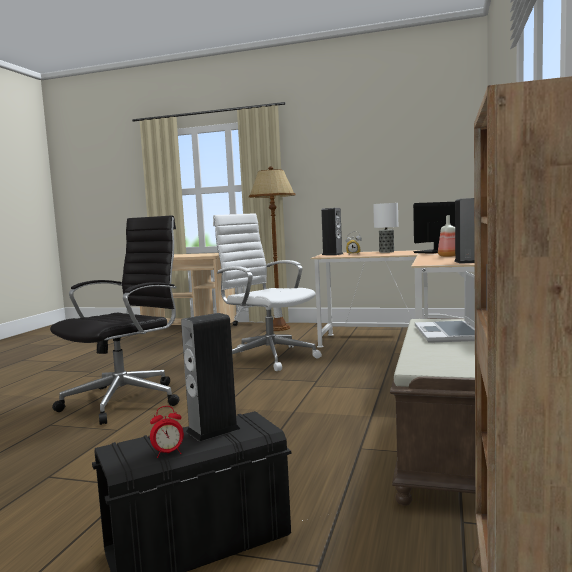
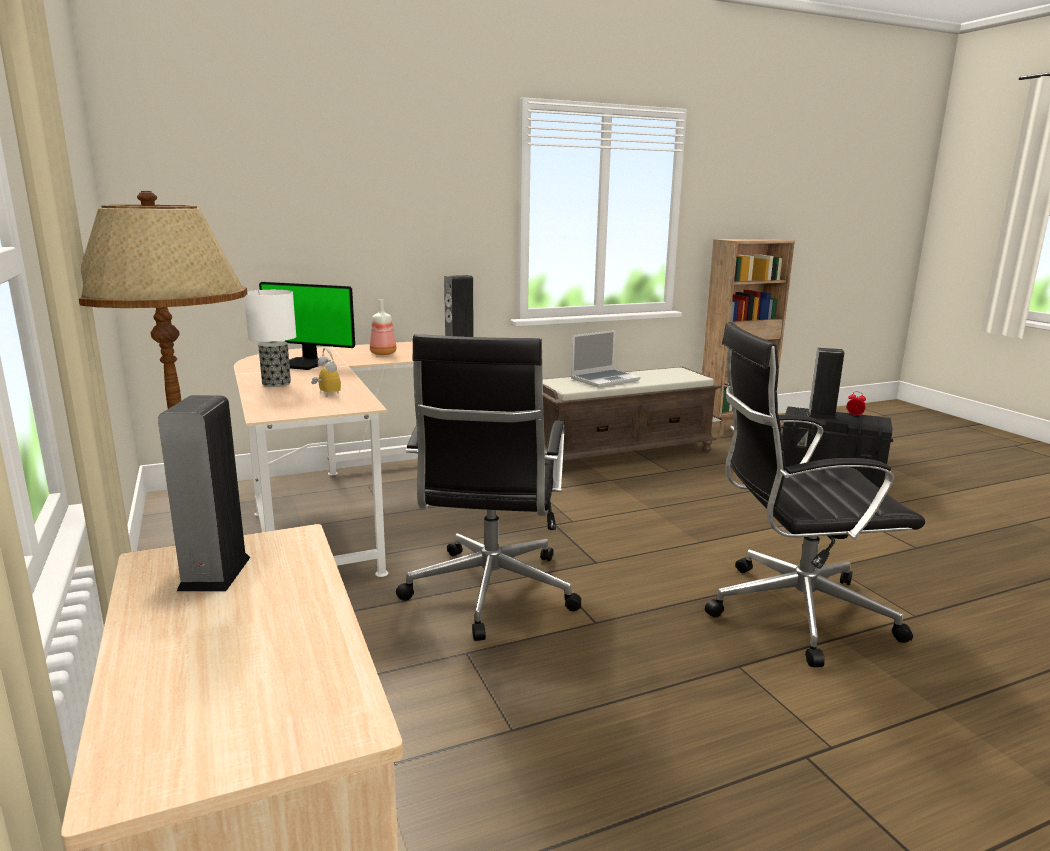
camera: 130 degrees left, 10 degrees up
(268, 357) = (489, 593): white office chair -> black office chair
(332, 254) = (313, 407): speaker -> speaker (215, 573)

